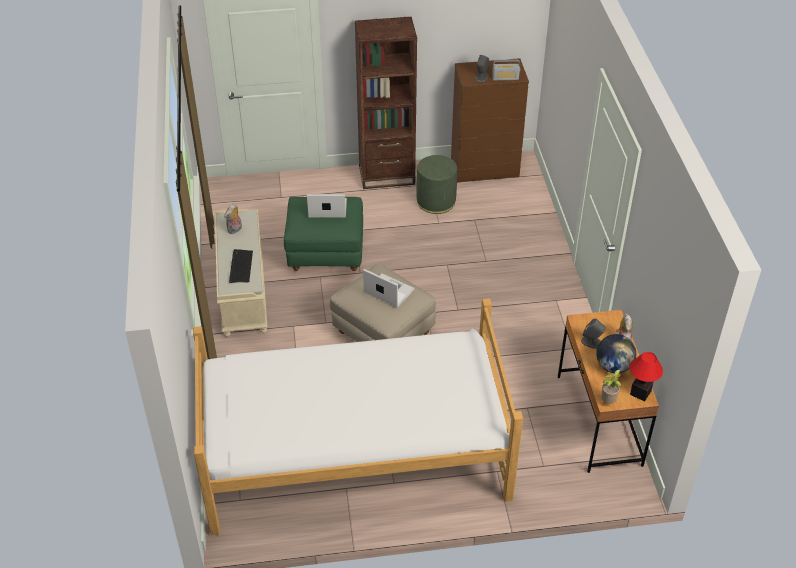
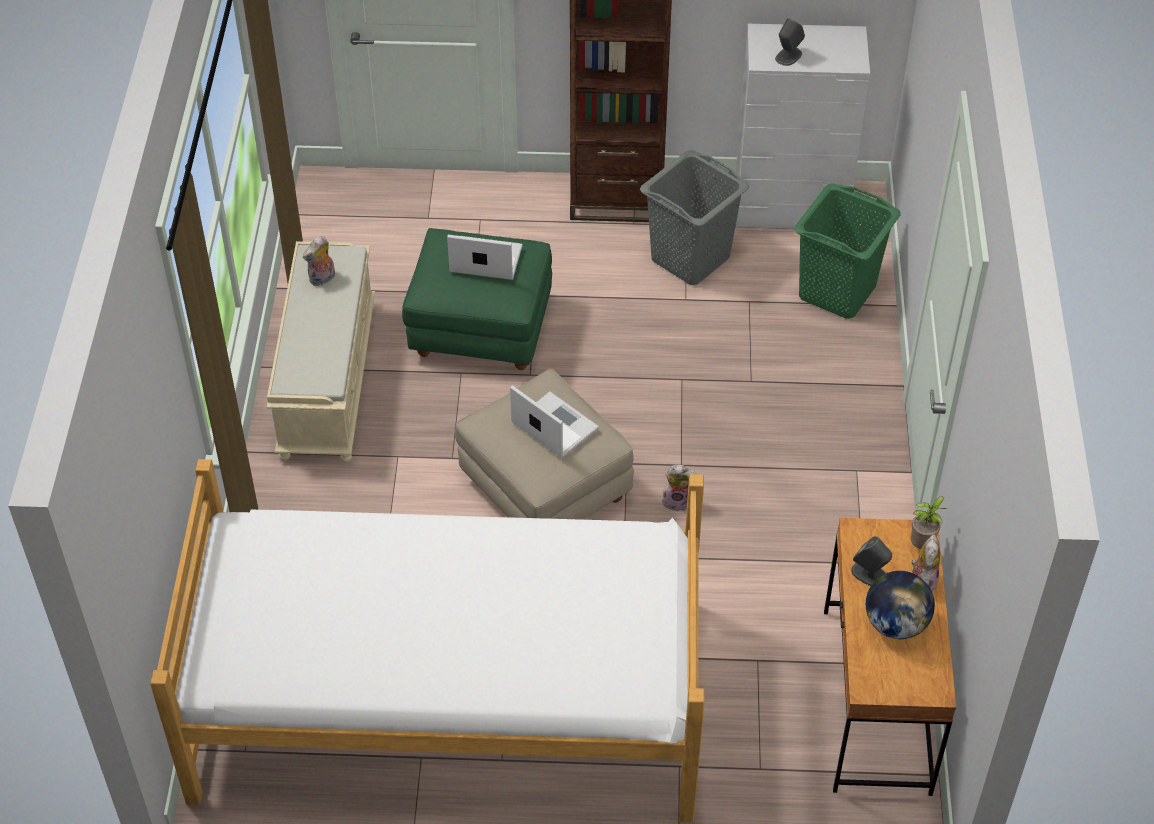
camera: 10 degrees right, 5 degrees up
(240, 266) = (317, 348): keyboard -> none
(436, 201) = (691, 258): green ottoman -> grey laundry basket
(460, 329) = (678, 501): none -> plush toy
(485, 169) = (791, 207): brown dresser -> white dresser
(505, 78) = (830, 62): radio -> none
(521, 209) = (836, 292): none -> green laundry basket
(608, 401) = (870, 687): potted plant -> potted plant (923, 545)
(640, 392) = (930, 678): table lamp -> none

